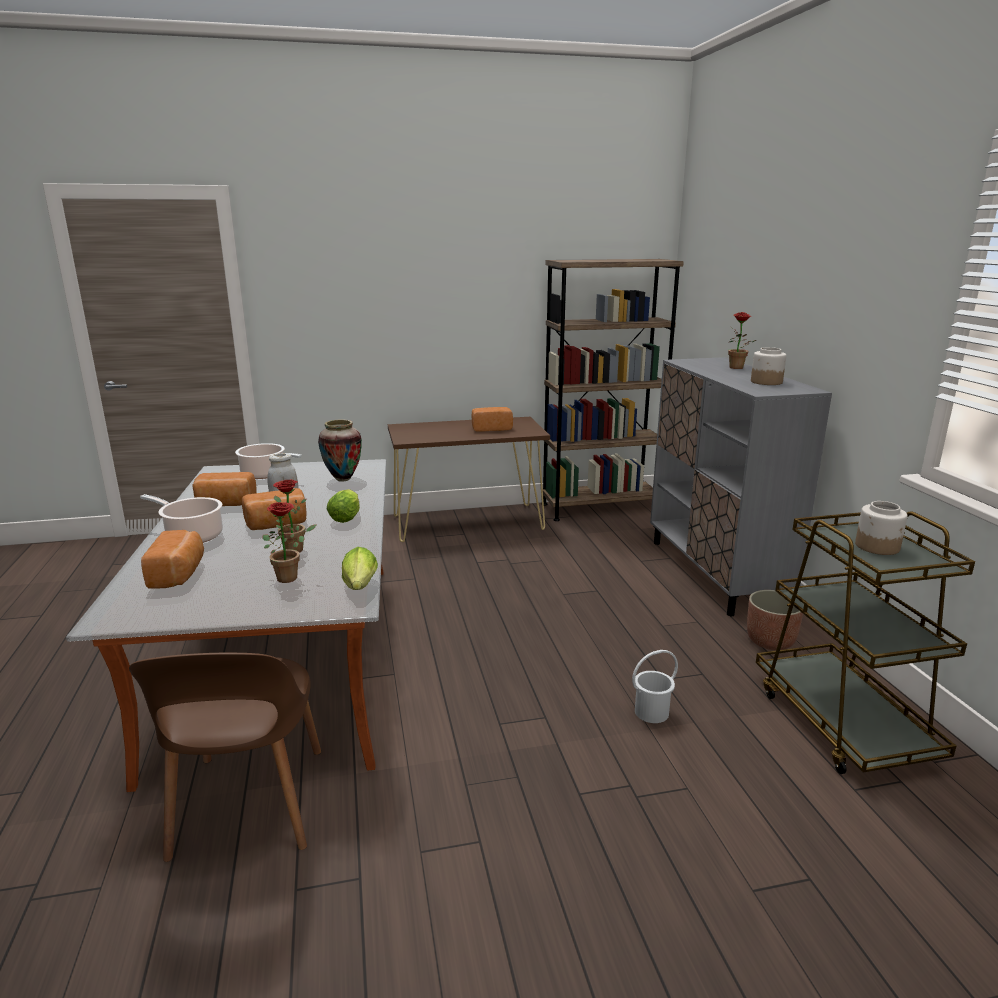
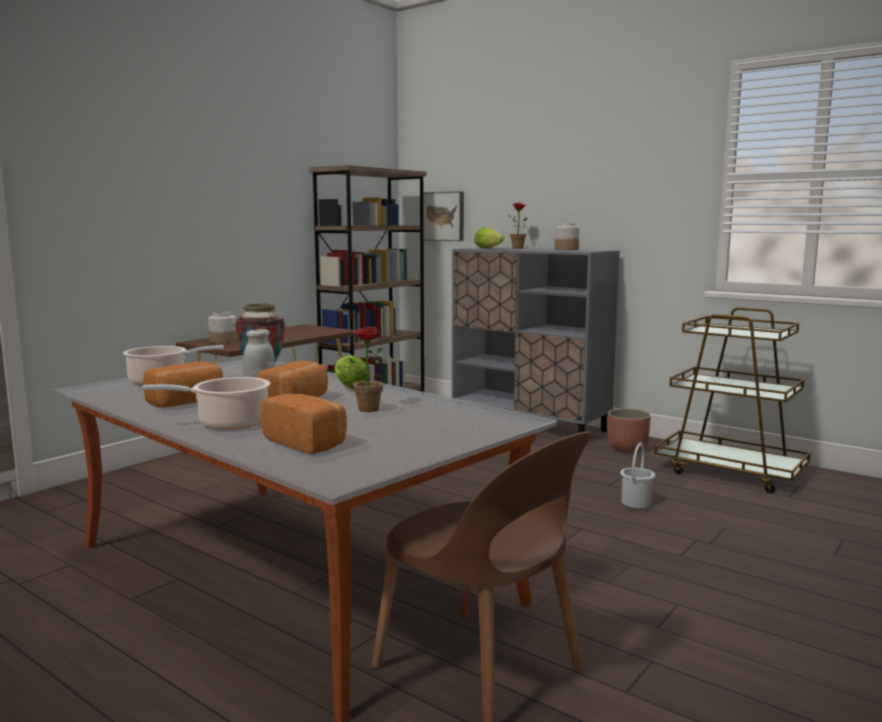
camera: 40 degrees left, 10 degrees down
(291, 577) = (422, 420): potted plant -> none
(360, 588) = (497, 412): lettuce -> lettuce (490, 248)
(491, 428) = (293, 333): bread -> none
(702, 313) = (444, 216): none -> picture
(877, 547) = (738, 330): jar -> jar (223, 341)

